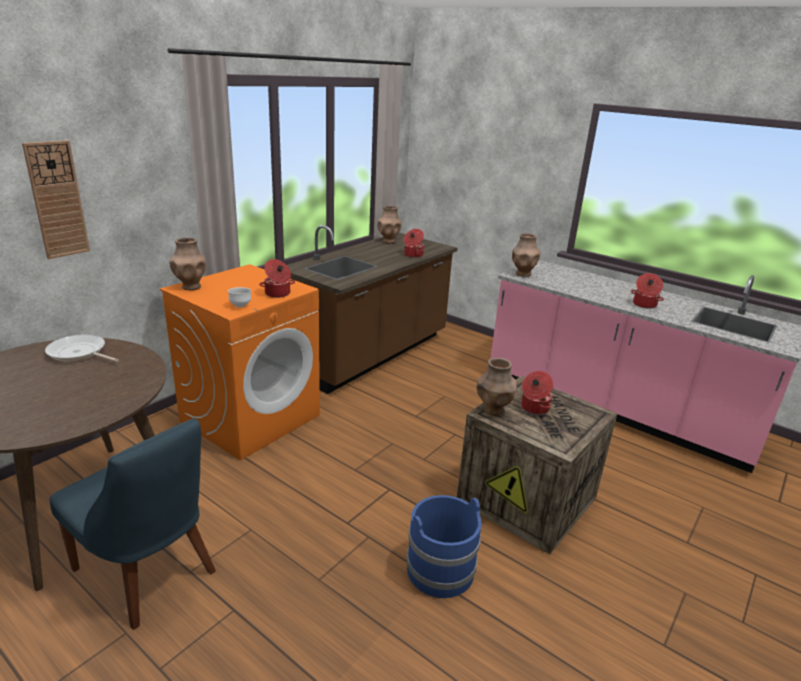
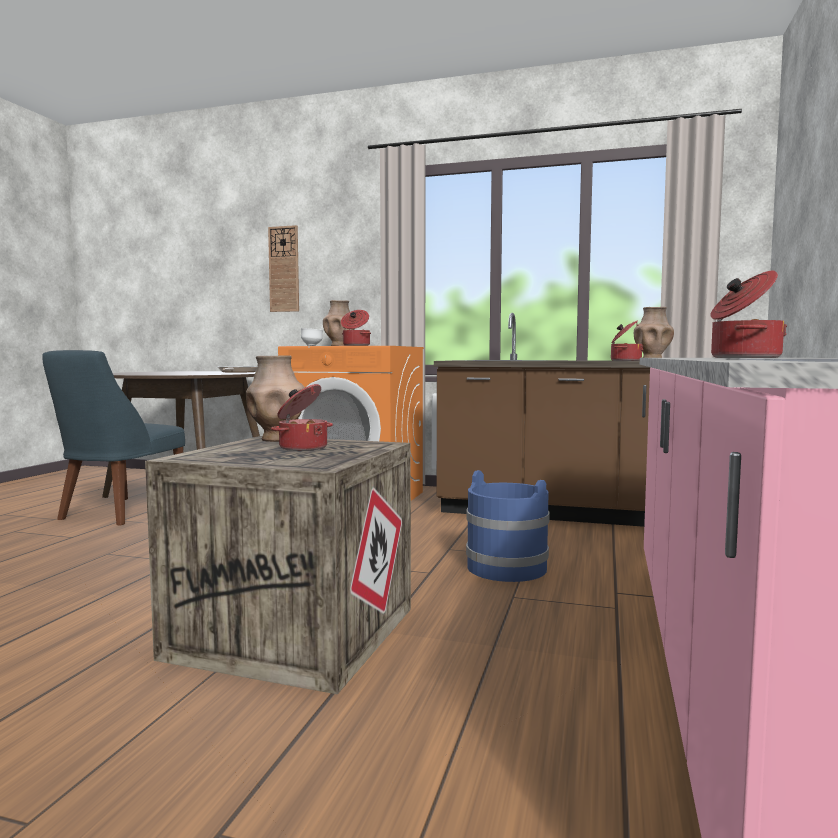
camera: 70 degrees right, 20 degrees down
(440, 570) = (118, 597): blue bucket -> blue bucket (506, 567)
(523, 274) = (683, 357): brown vase -> none

